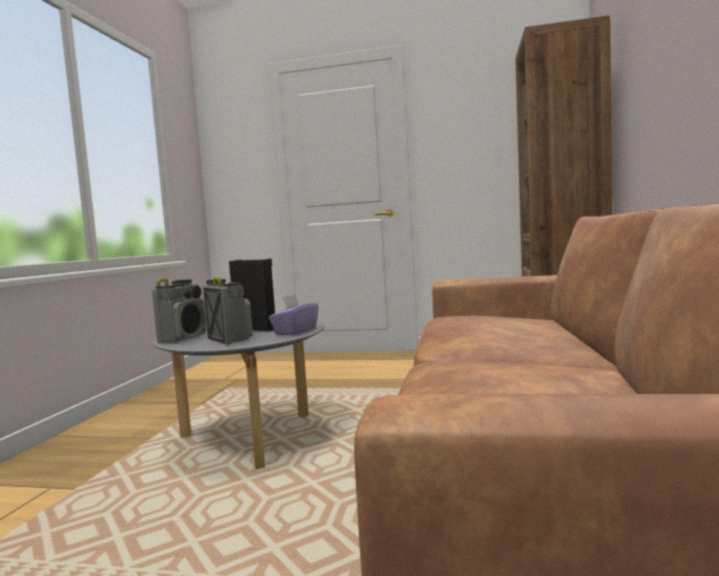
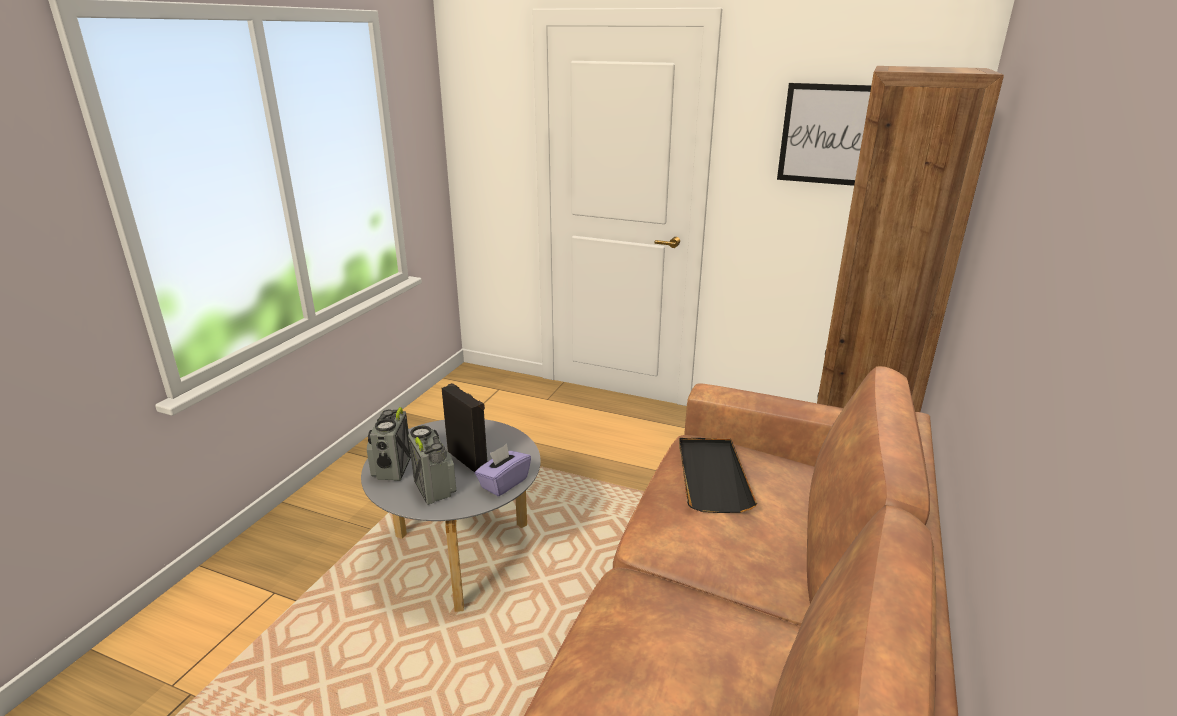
camera: 10 degrees right, 20 degrees up
(183, 338) = (392, 469): radio -> radio turned 150 degrees clockwise
(475, 318) = (712, 476): none -> black tray
(491, 116) = (831, 135): none -> picture

